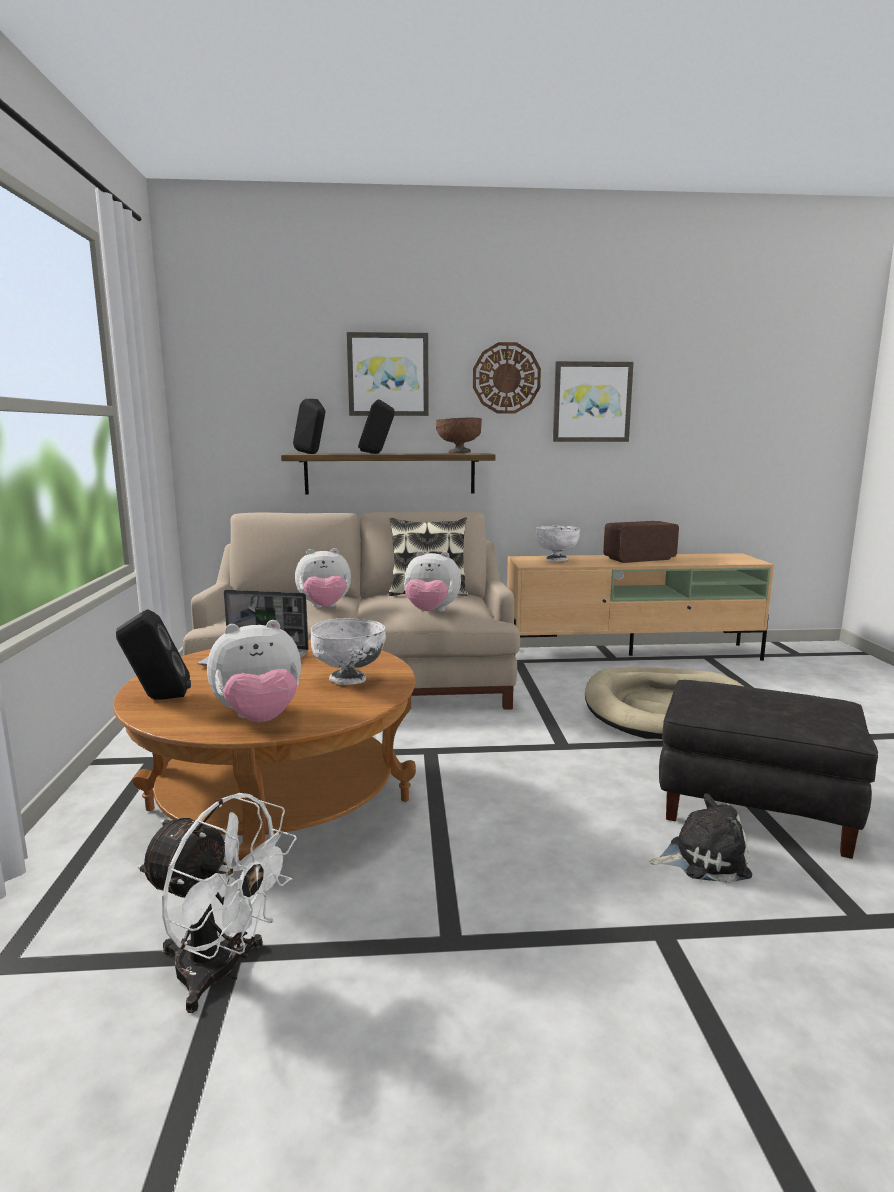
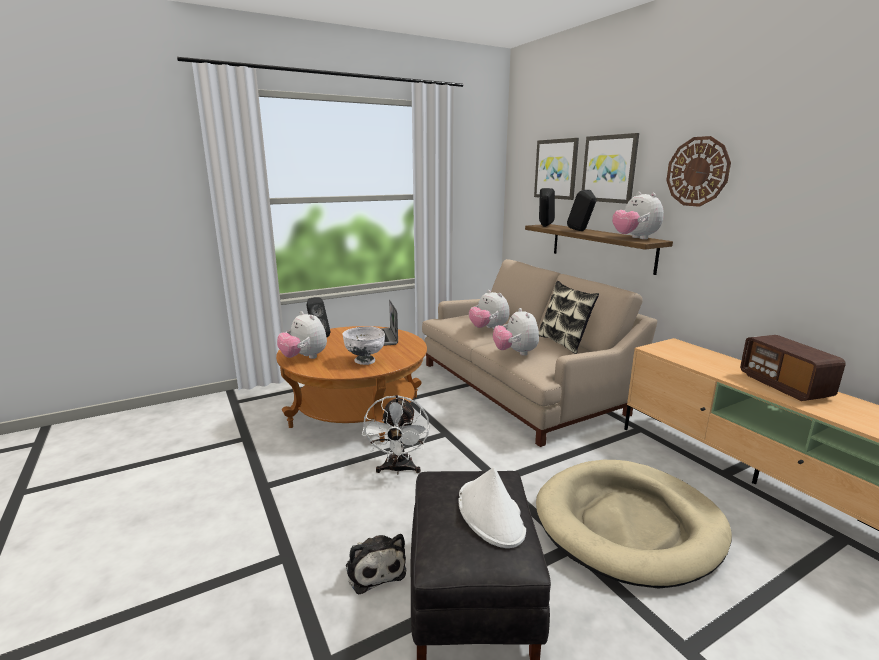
camera: 65 degrees right, 5 degrees up
(221, 973) = (235, 440): white fan -> white fan (398, 470)
(459, 453) = (635, 238): brown bowl -> plush toy
(557, 560) = (695, 355): white bowl -> none
(591, 402) = (784, 199): picture -> picture (556, 169)
(639, 559) = (784, 386): radio -> radio turned 150 degrees counterclockwise
(771, 697) = (491, 514): none -> white hat

